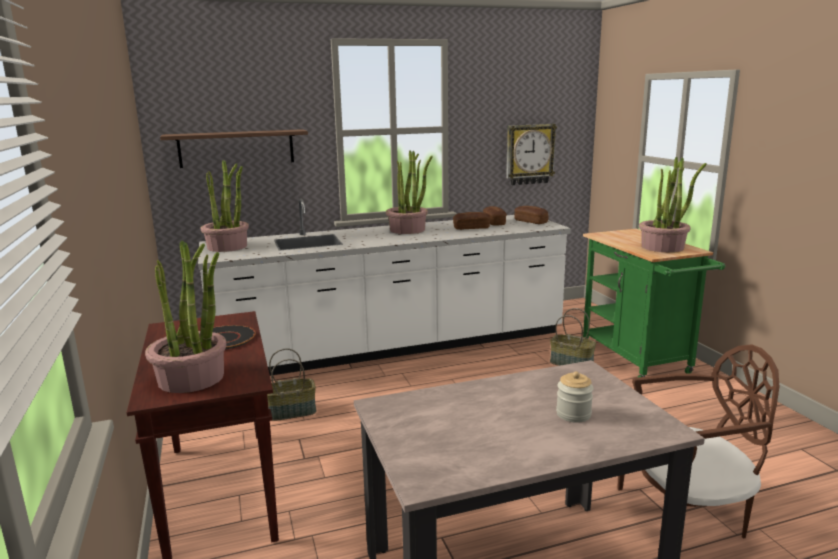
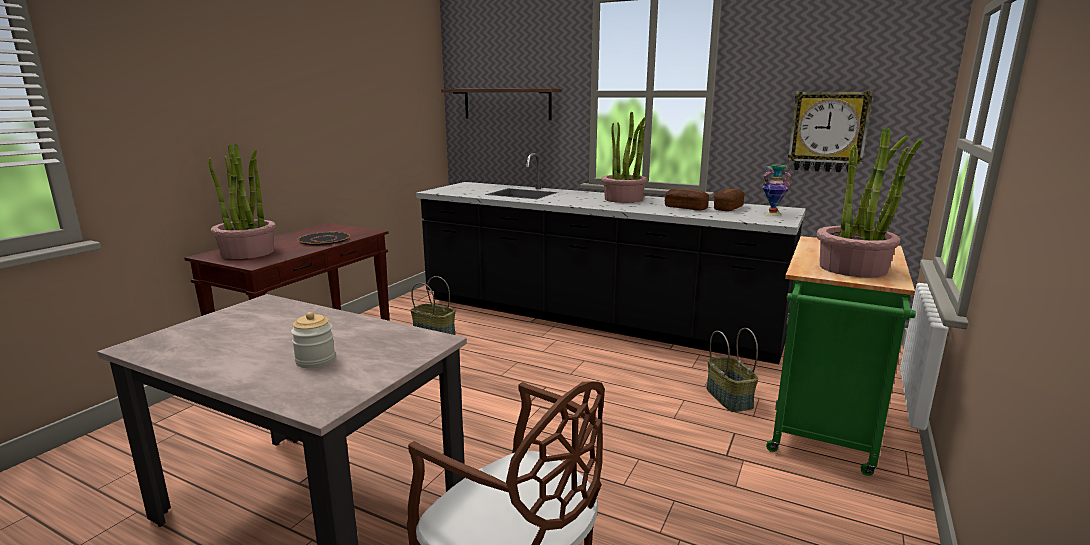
camera: 45 degrees right, 0 degrees up
(227, 247) = (465, 187): potted plant -> none
(392, 346) = (593, 318): white counter -> black counter
(530, 221) = (772, 214): bread -> vase

